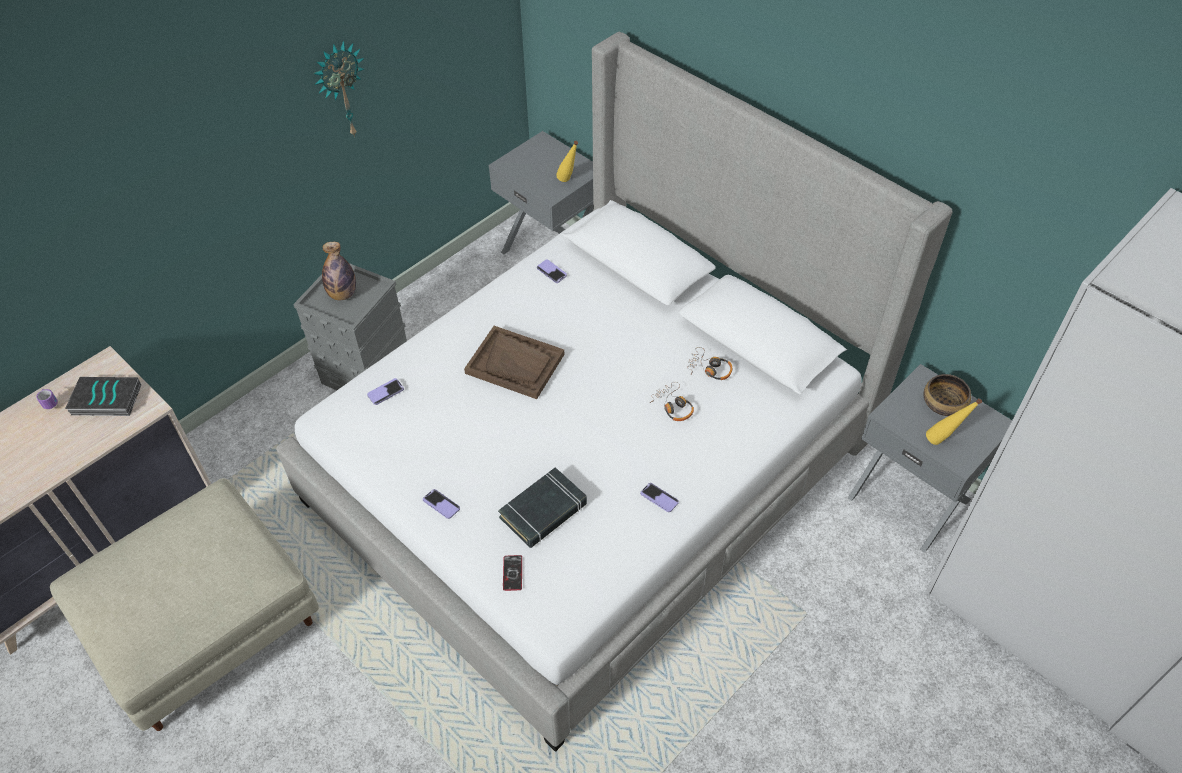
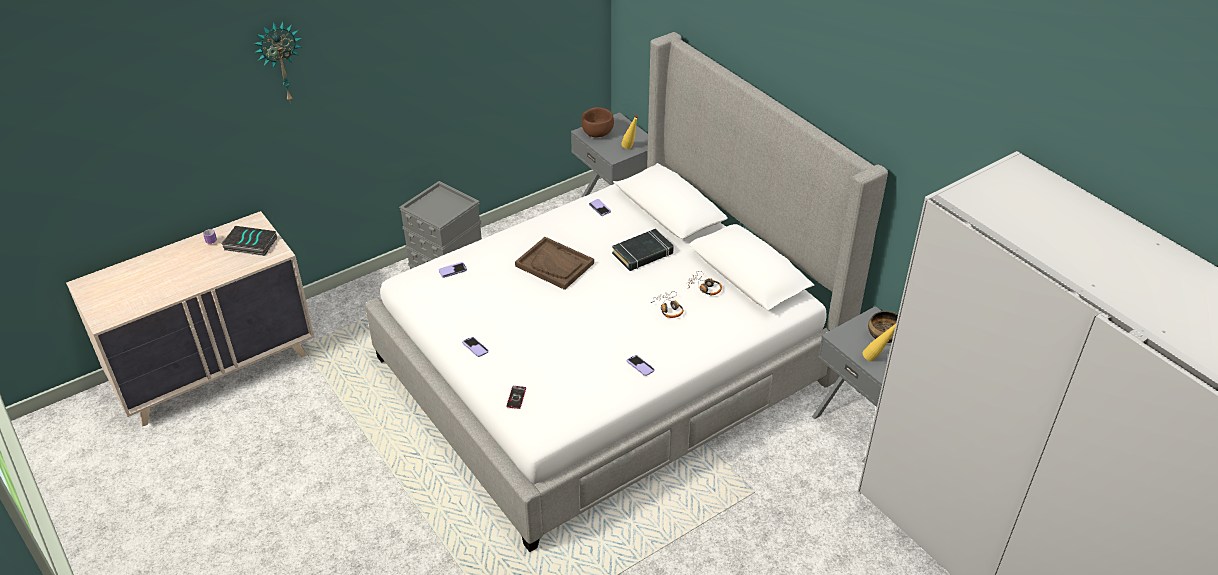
camera: 10 degrees right, 10 degrees down
(208, 626) = (289, 430): beige ottoman -> none
(341, 90) = (461, 52): wall clock -> wall clock (280, 61)
(342, 294) = (437, 205): bottle -> none
(523, 165) = (597, 134): none -> brown bowl
(544, 511) = (550, 362): black book -> black book (643, 254)

